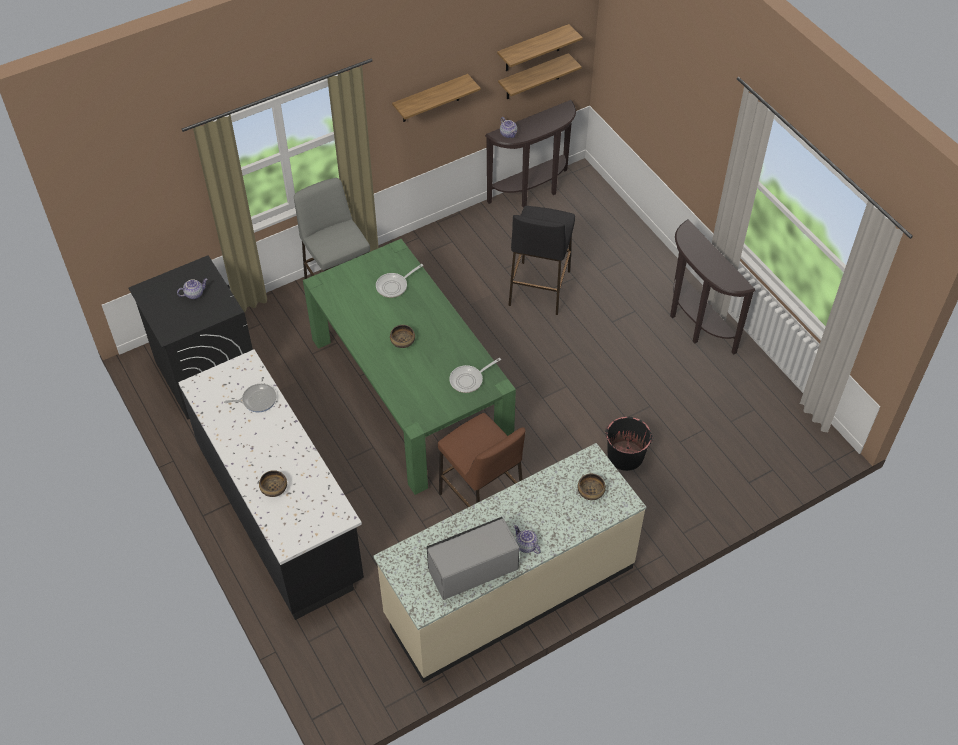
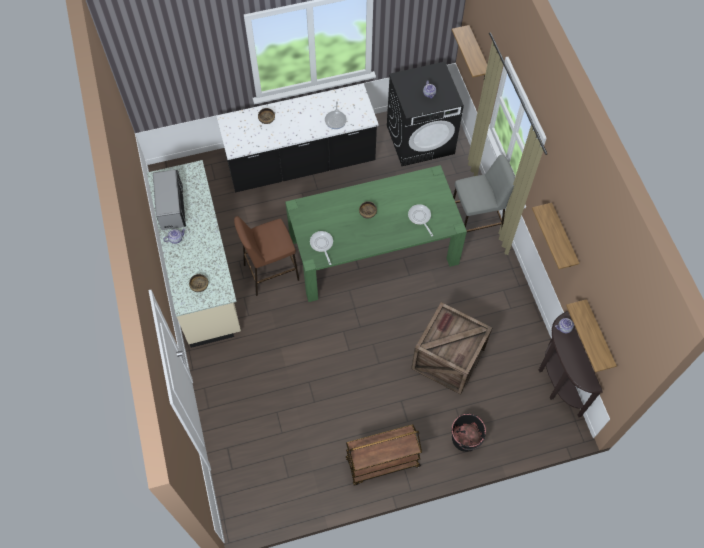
camera: 105 degrees right, 10 degrees up
(532, 49) = (606, 322): shelf -> shelf (478, 55)
(539, 288) = (447, 357): black stool -> crate
(625, 455) = (277, 371): black bucket -> black bucket (465, 438)
(695, 324) = (382, 463): brown console table -> brown cart

